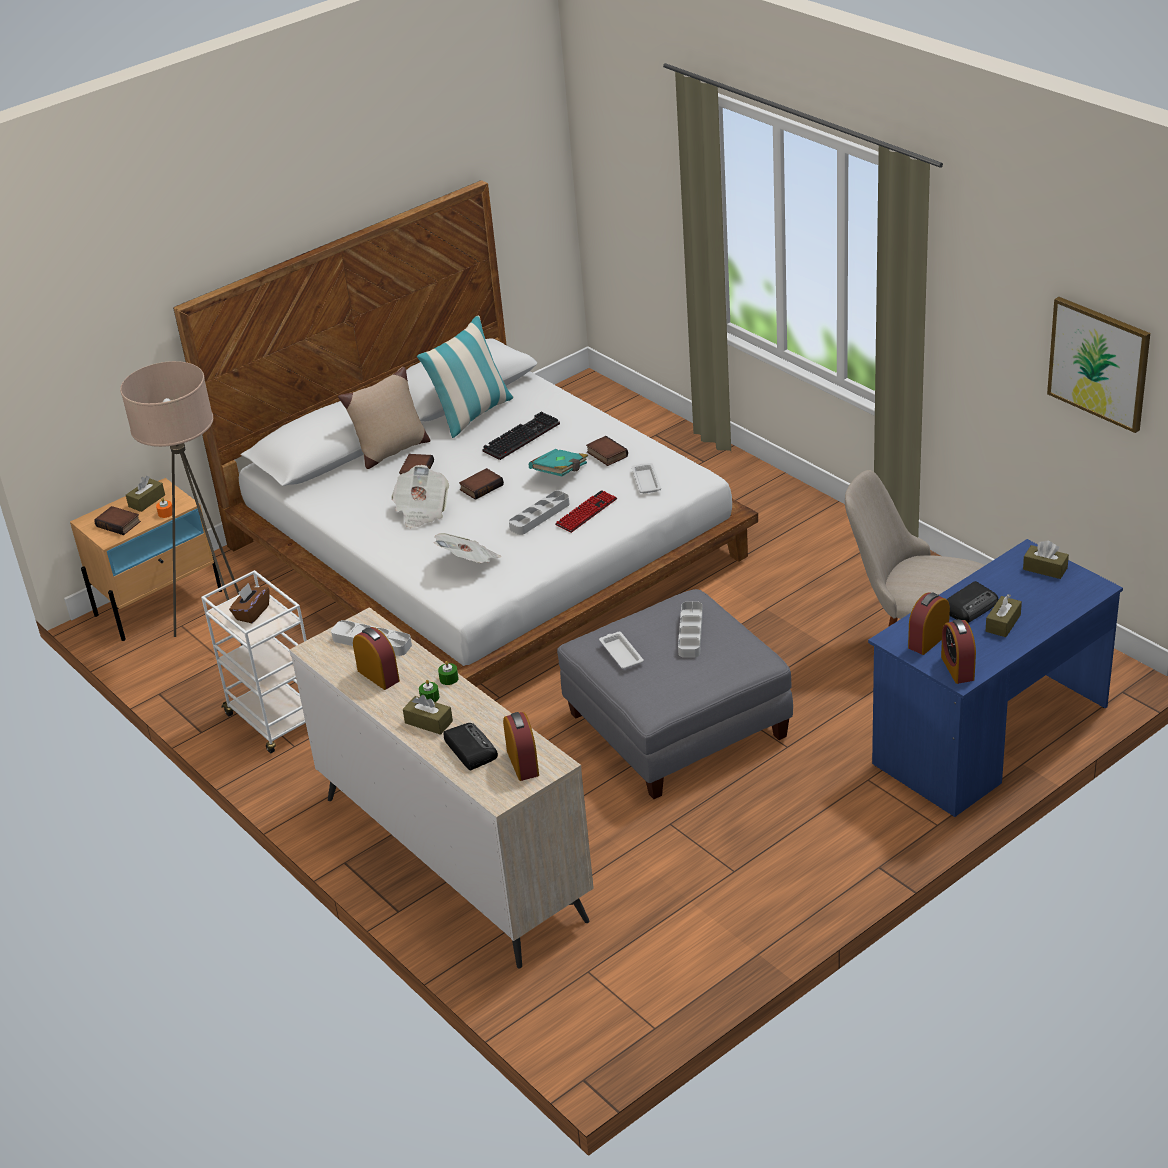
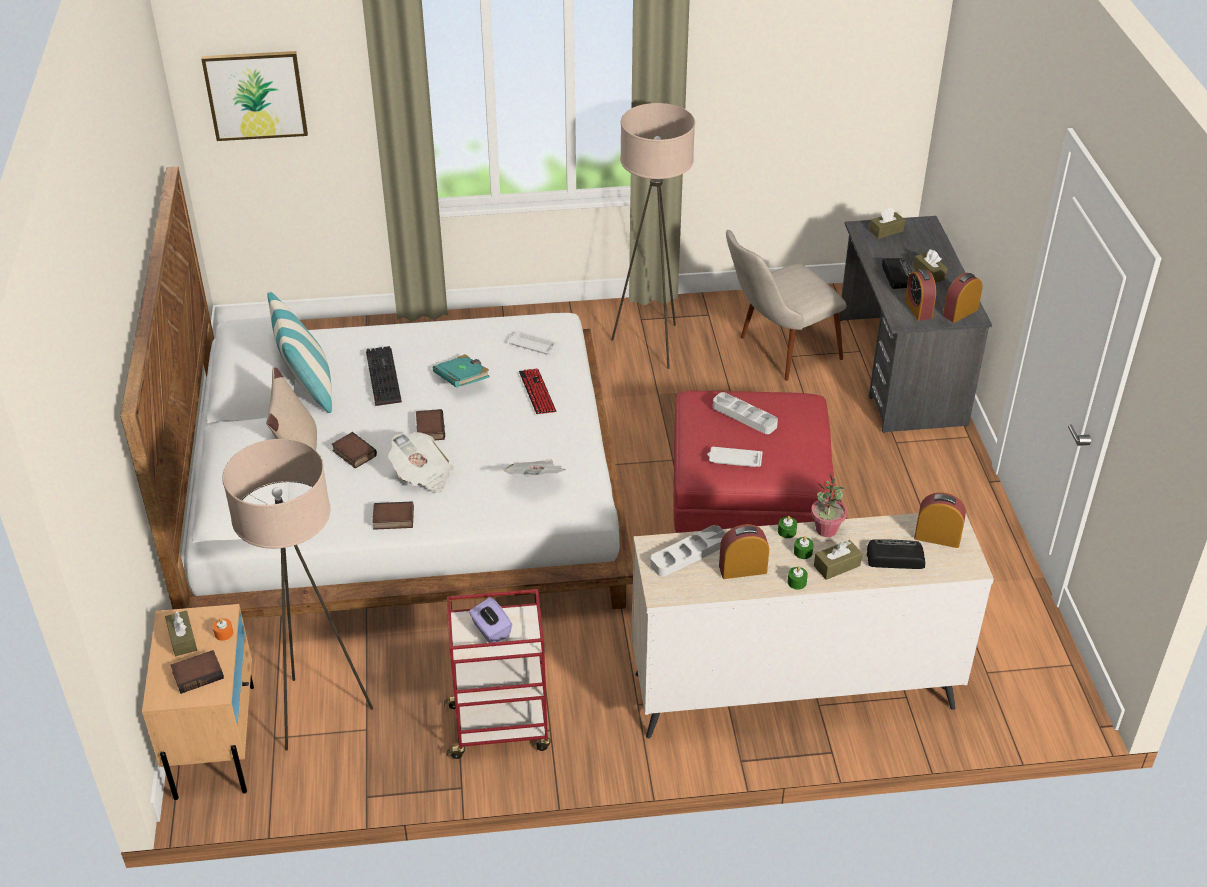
camera: 60 degrees left, 5 degrees up
(252, 613) = (490, 630): brown tissue box -> purple tissue box
(276, 721) = (500, 727): white cart -> red cart
(387, 709) = (797, 582): none -> green candle
(471, 698) = (826, 530): none -> potted plant
(539, 516) = (511, 417): grey tray -> none
(605, 454) = (468, 348): book -> book (393, 519)
(677, 725) = (749, 499): grey ottoman -> red ottoman
(833, 572) = (651, 344): none -> beige floor lamp
(957, 668) = (960, 312): alarm clock -> alarm clock turned 120 degrees clockwise
(990, 735) = (900, 371): blue desk -> grey desk
(1099, 363) = (850, 65): picture -> picture (255, 95)

